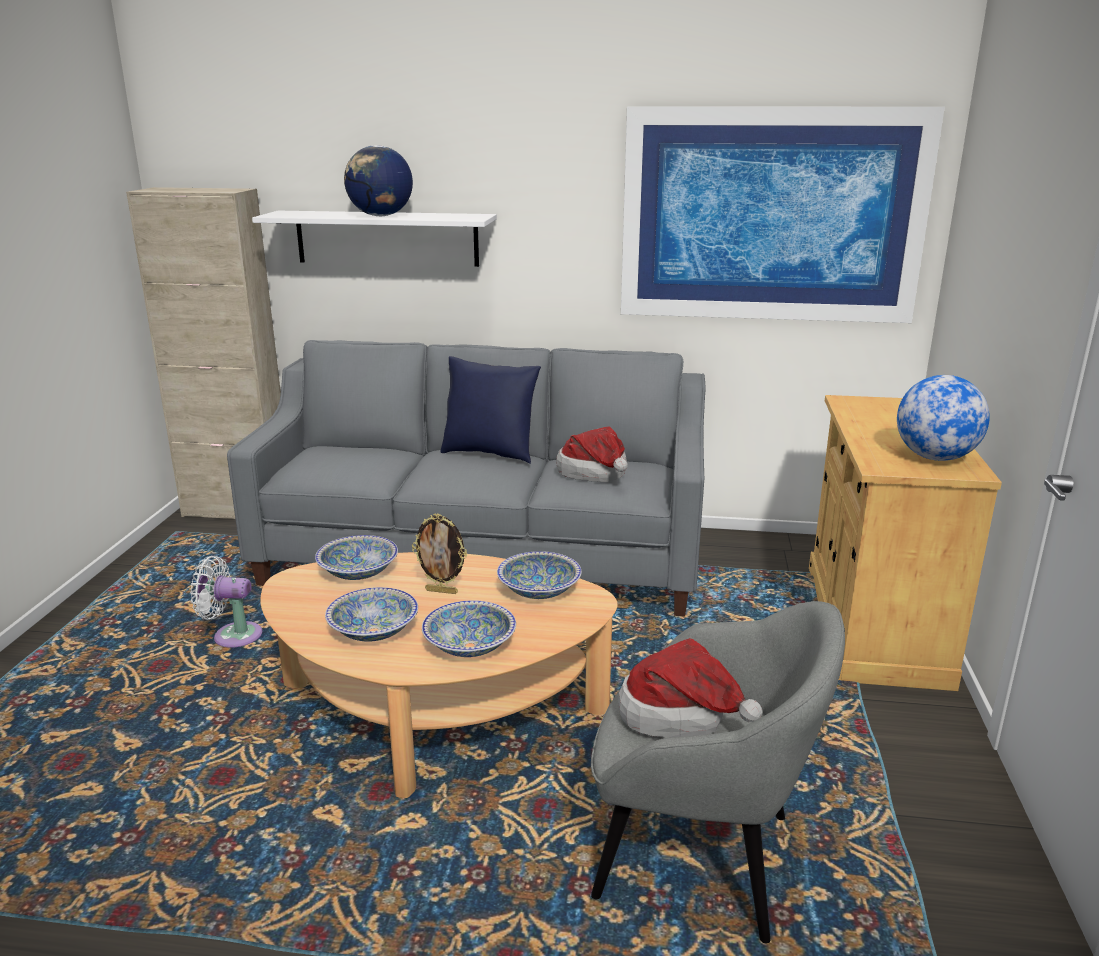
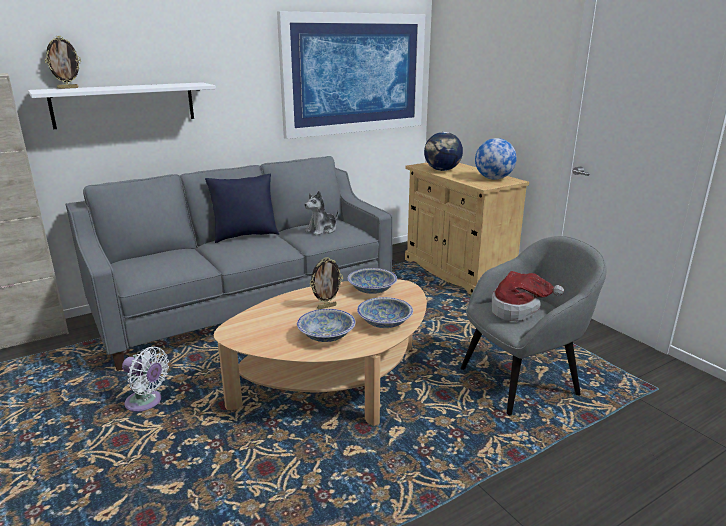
camera: 40 degrees left, 0 degrees up
(233, 636) = (146, 403): white fan -> white fan turned 120 degrees counterclockwise
(317, 211) = (68, 88): none -> picture frame
(358, 572) = (264, 315): bowl -> none
(380, 216) = (132, 87): globe -> globe (442, 170)
(595, 474) = (322, 230): hat -> plush toy

